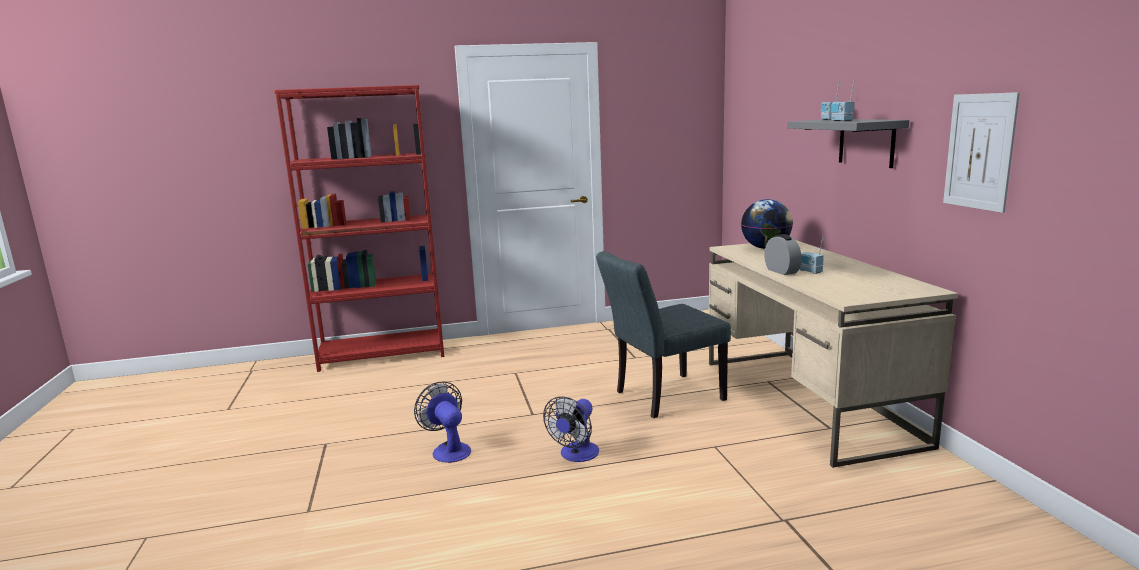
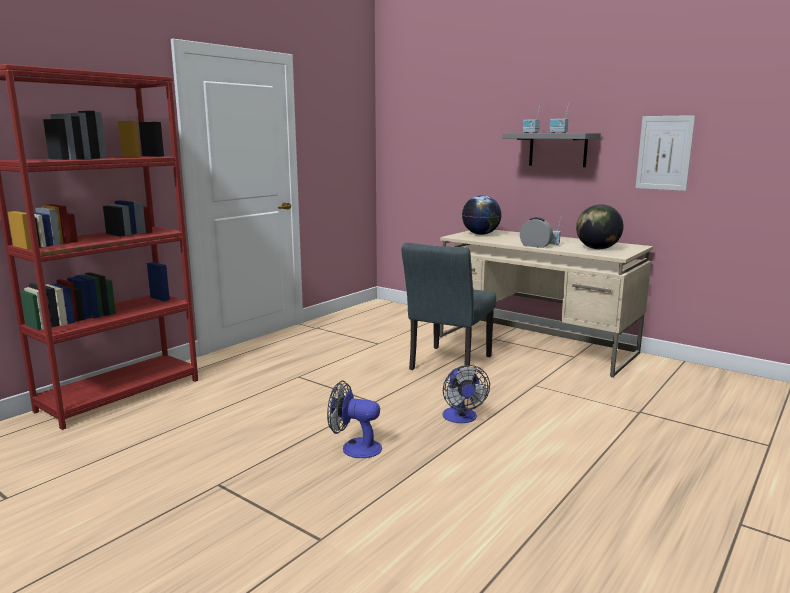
camera: 40 degrees left, 0 degrees up
(853, 286) = (597, 249): none -> globe

